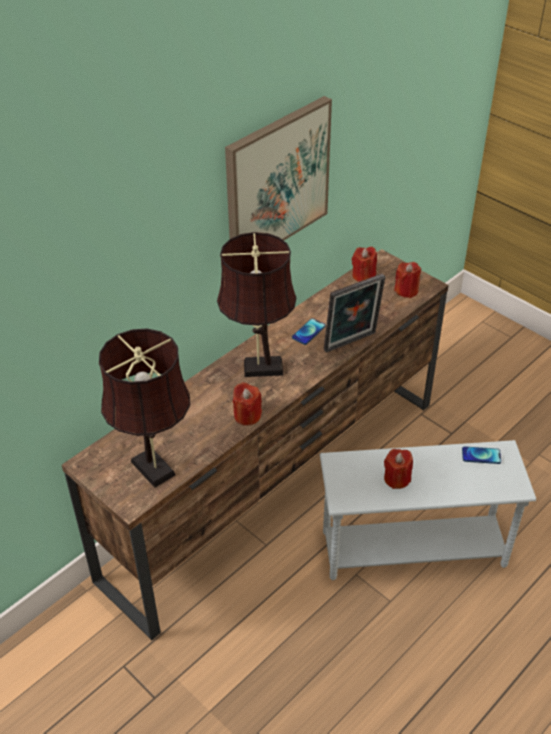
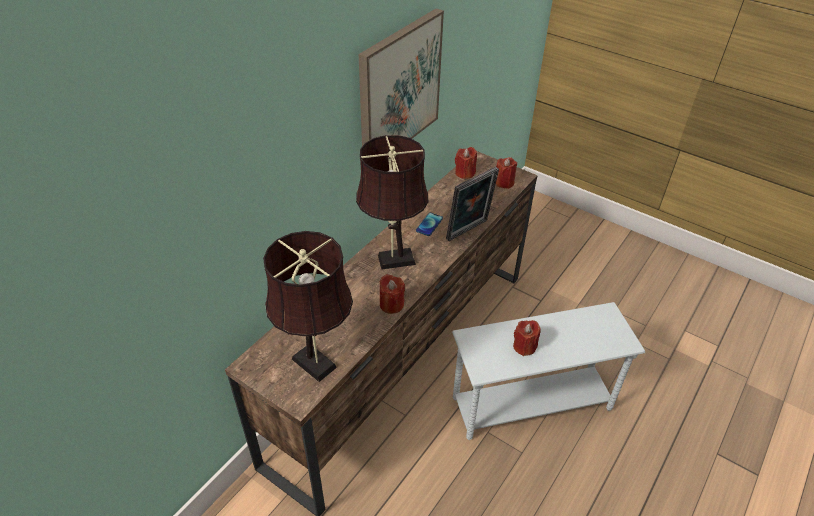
camera: 10 degrees left, 0 degrees up
(481, 456) = (590, 318): phone -> none

